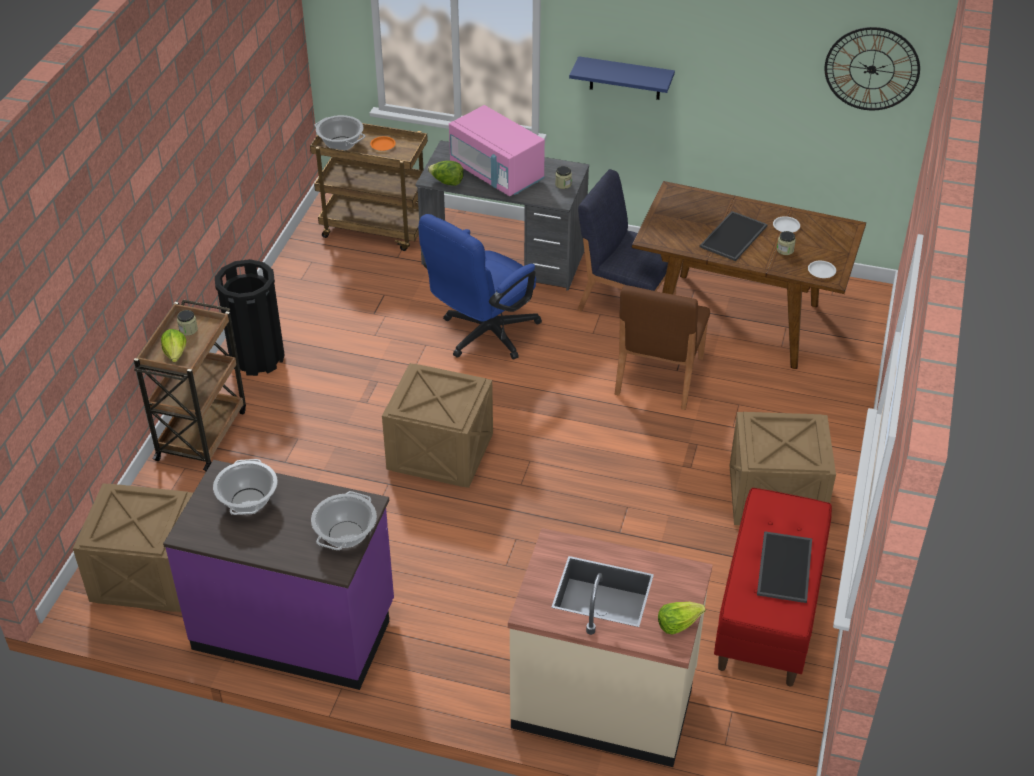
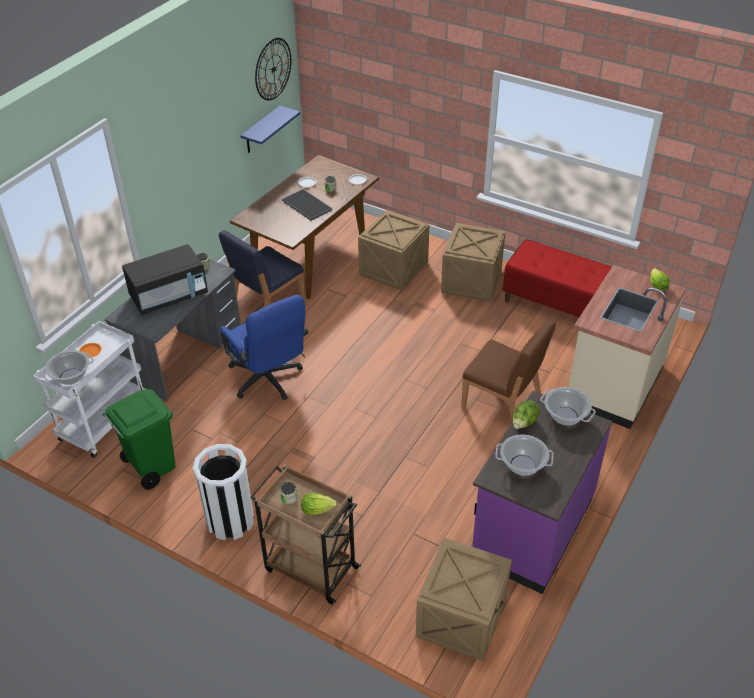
camera: 75 degrees left, 0 degrees up
(257, 357) = (230, 521): black trash can -> white trash can
(320, 280) = (151, 467): none -> green trash can
(377, 229) = (104, 421): brown cart -> white cart
(441, 453) = (383, 423): crate -> crate (394, 269)
(447, 182) = (164, 324): lettuce -> lettuce (524, 423)
(496, 173) = (169, 296): pink microwave -> black microwave
(625, 78) = (173, 178): blue shelf -> blue shelf (261, 130)
(658, 376) = (348, 305): brown chair -> brown chair (502, 403)
(783, 566) = (570, 266): tray -> none

